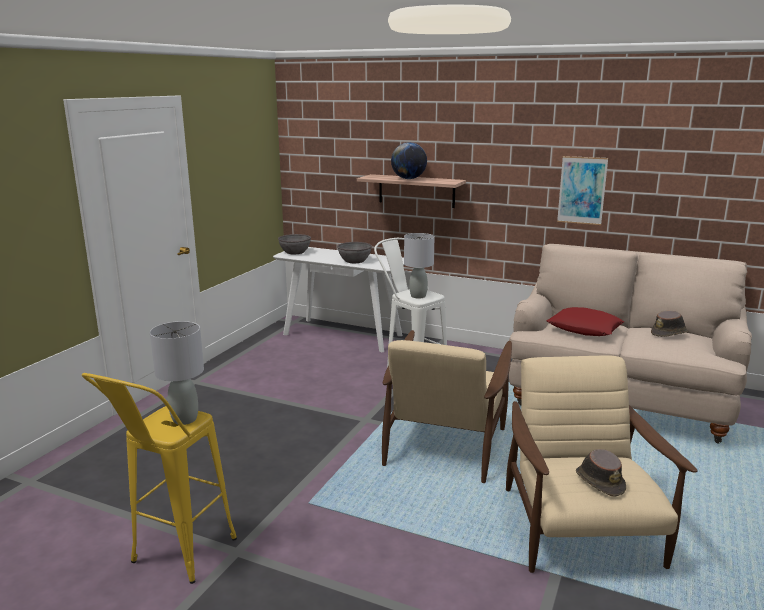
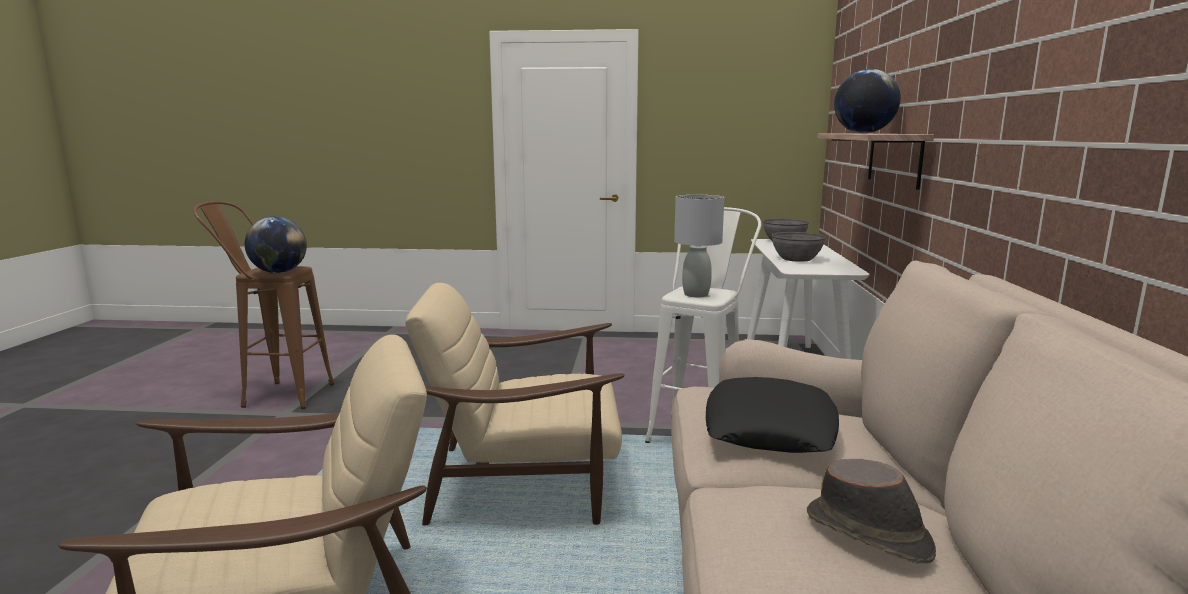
camera: 70 degrees right, 5 degrees down
(174, 560) = (276, 395): yellow stool -> brown stool
(184, 419) = (279, 272): grey table lamp -> globe
(582, 190) = (1067, 145): picture -> none
(584, 328) = (769, 428): red pillow -> black pillow
(599, 481) = (206, 519): brown hat -> none

